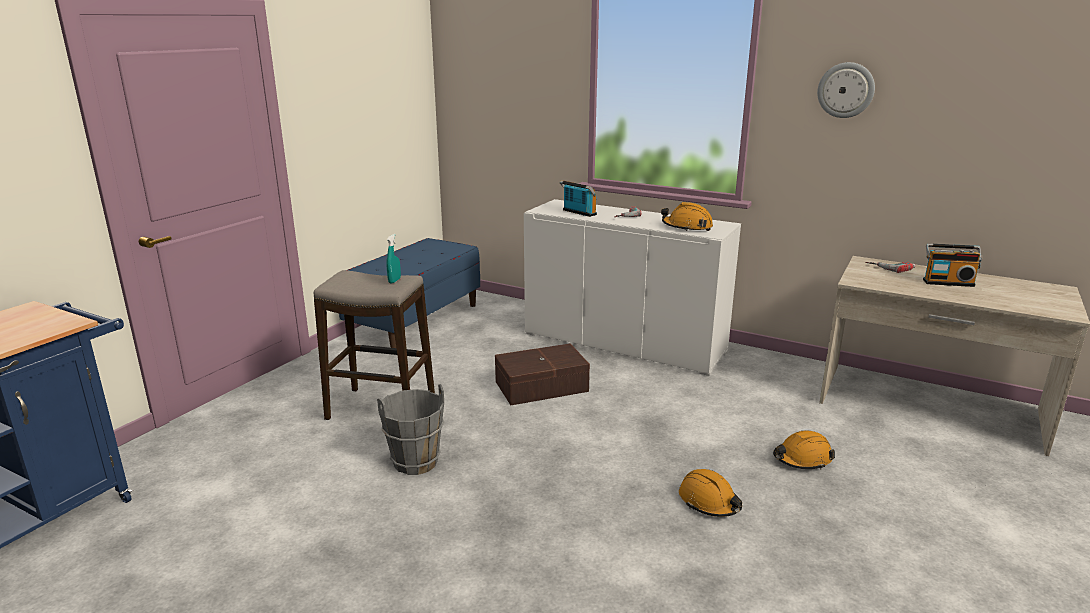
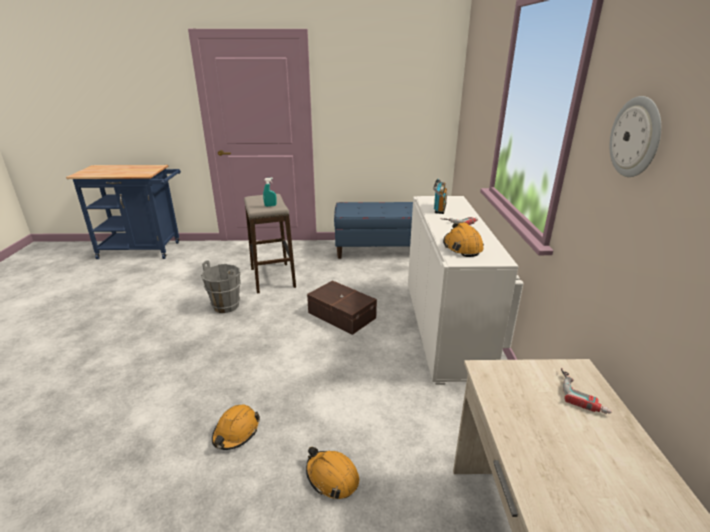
camera: 60 degrees right, 5 degrees up
(947, 282) = (588, 454): radio -> none

